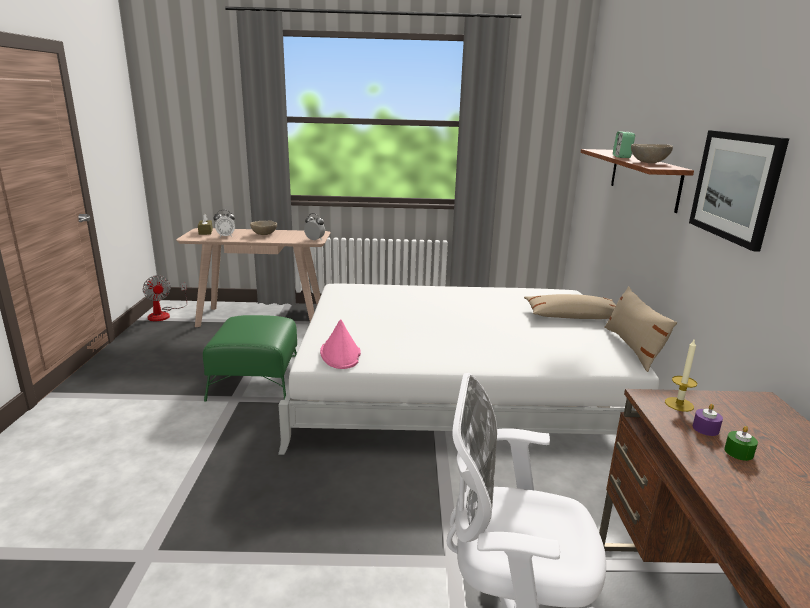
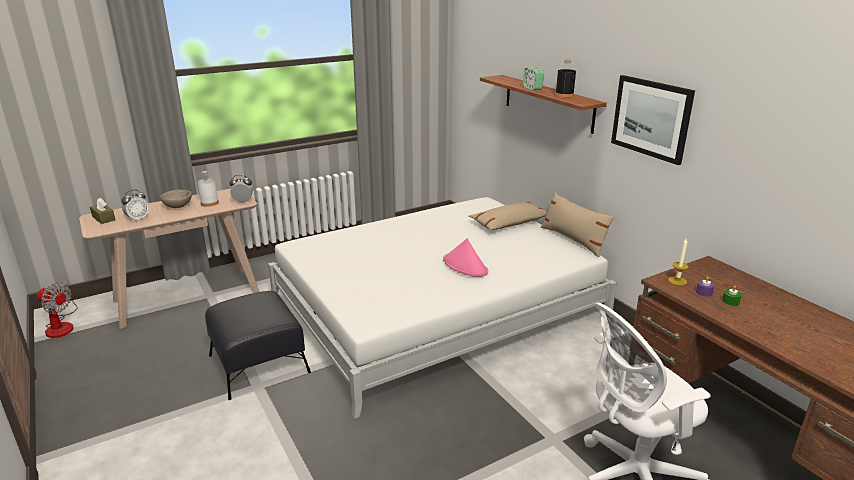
camera: 30 degrees left, 5 degrees up
(255, 382) = (258, 364): green ottoman -> black ottoman
(289, 236) = (209, 203): none -> white bottle
(340, 354) = (380, 312): pink hat -> pink hat (465, 266)
(648, 162) = (564, 95): beige bowl -> black bottle

